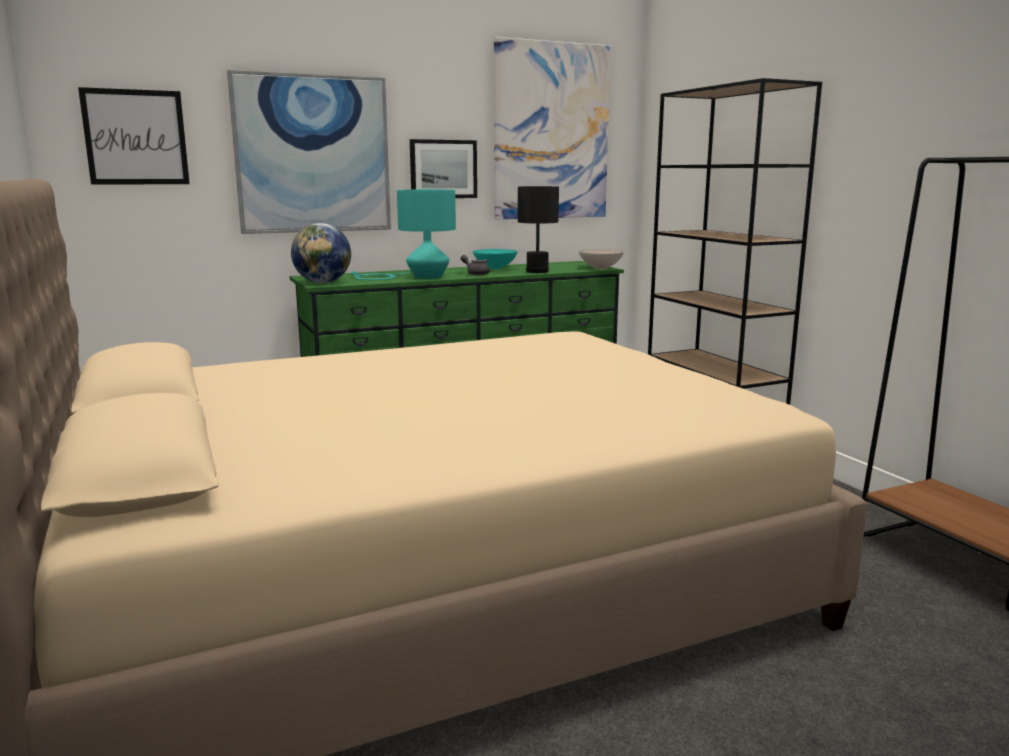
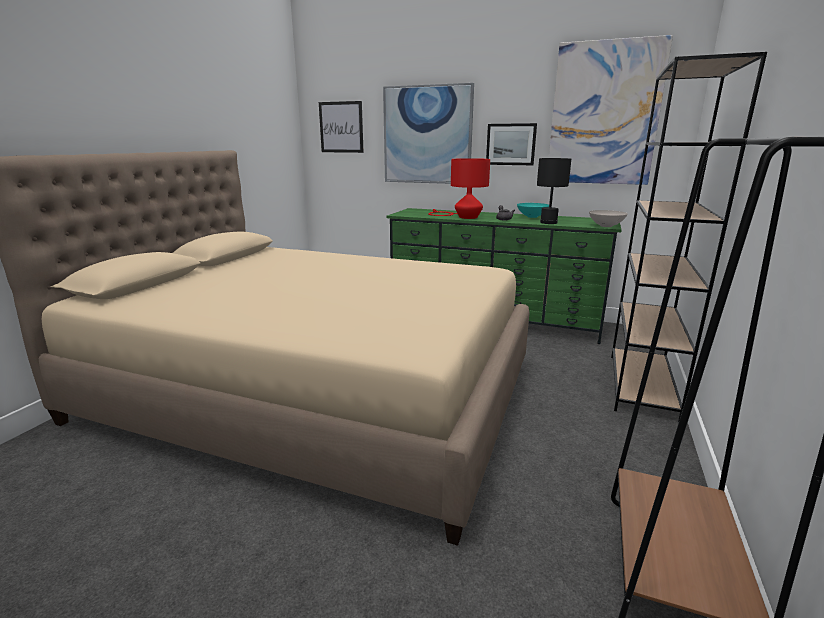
camera: 45 degrees right, 5 degrees up
(323, 283) = (404, 214): globe -> none
(407, 277) = (457, 216): turquoise table lamp -> red table lamp

